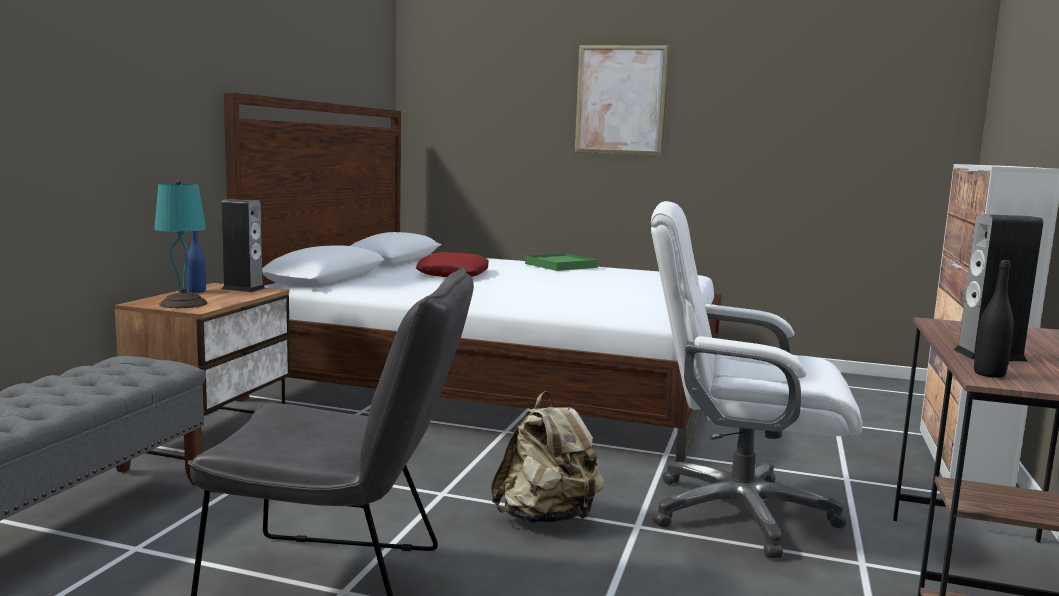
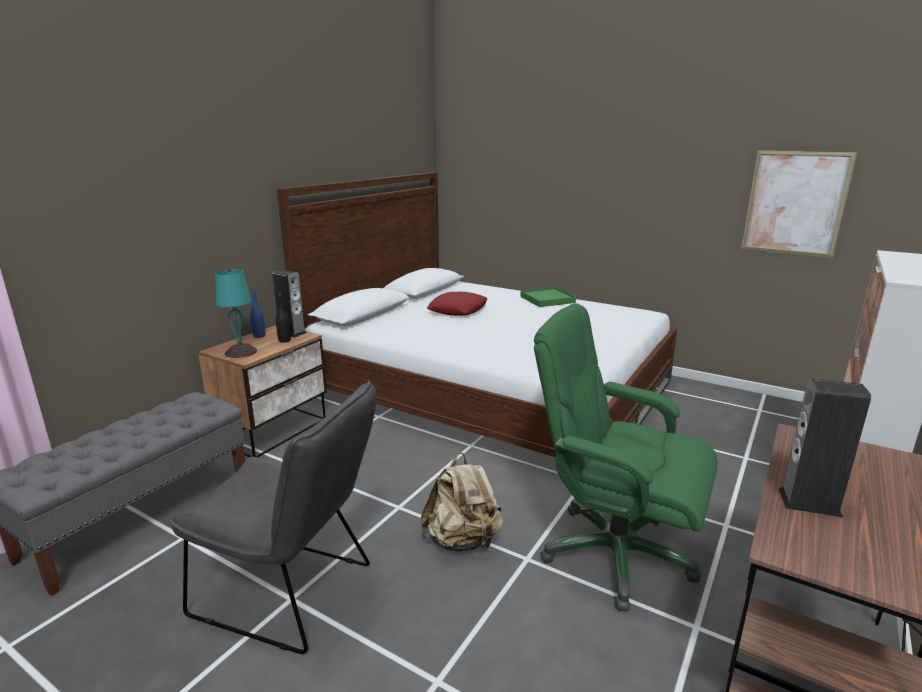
camera: 15 degrees right, 10 degrees up
(620, 100) = (603, 164): picture -> picture (795, 203)
(737, 512) = (614, 553): white office chair -> green office chair
(989, 374) = (786, 539): black bottle -> black bottle (284, 340)

